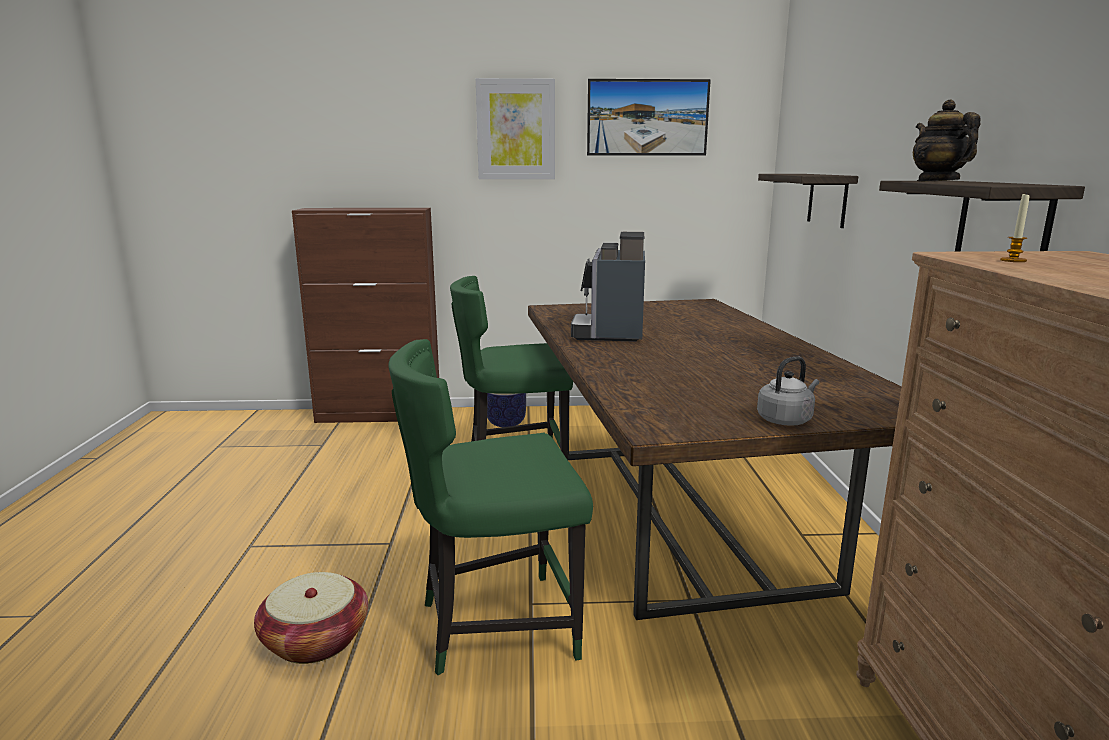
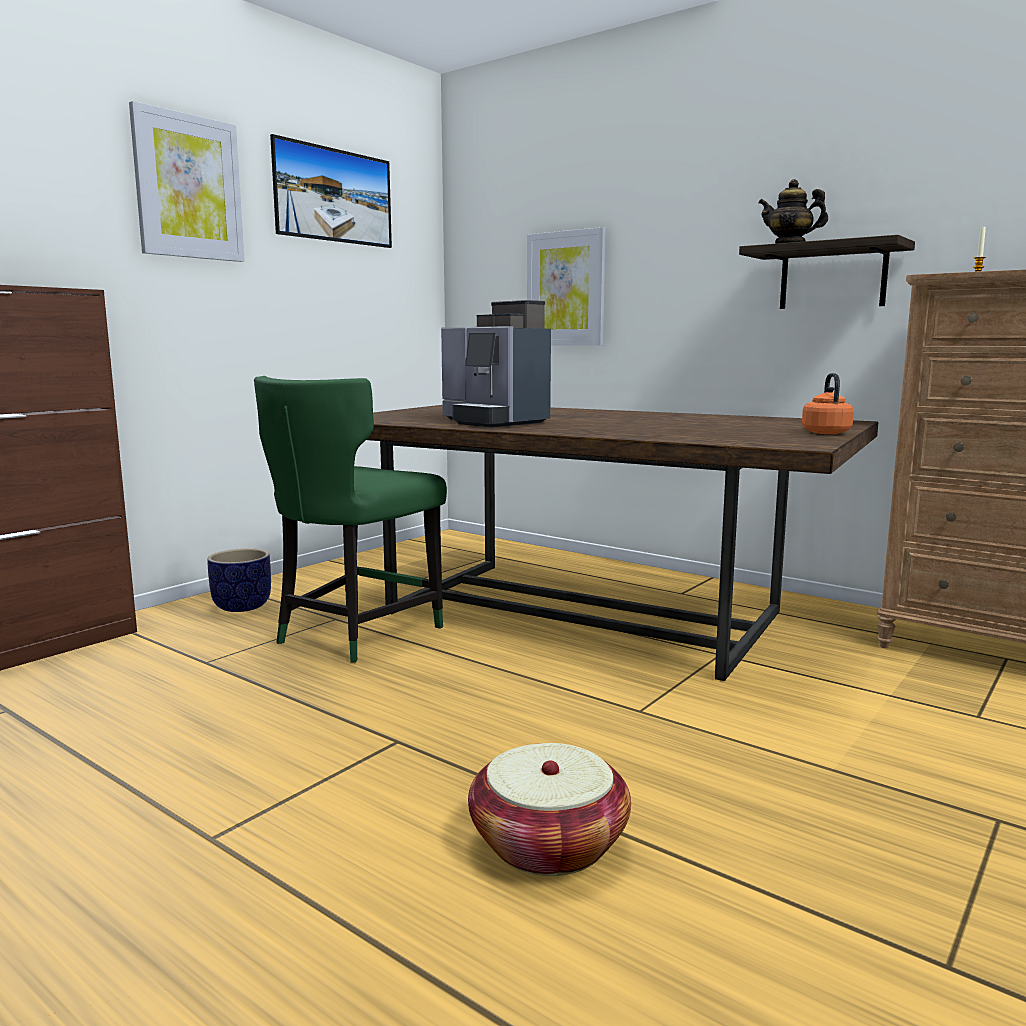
camera: 50 degrees left, 5 degrees down
(494, 625) = (655, 738): green chair -> none
(786, 420) = (825, 432): grey kettle -> orange kettle
(827, 199) = (566, 289): shelf -> picture

